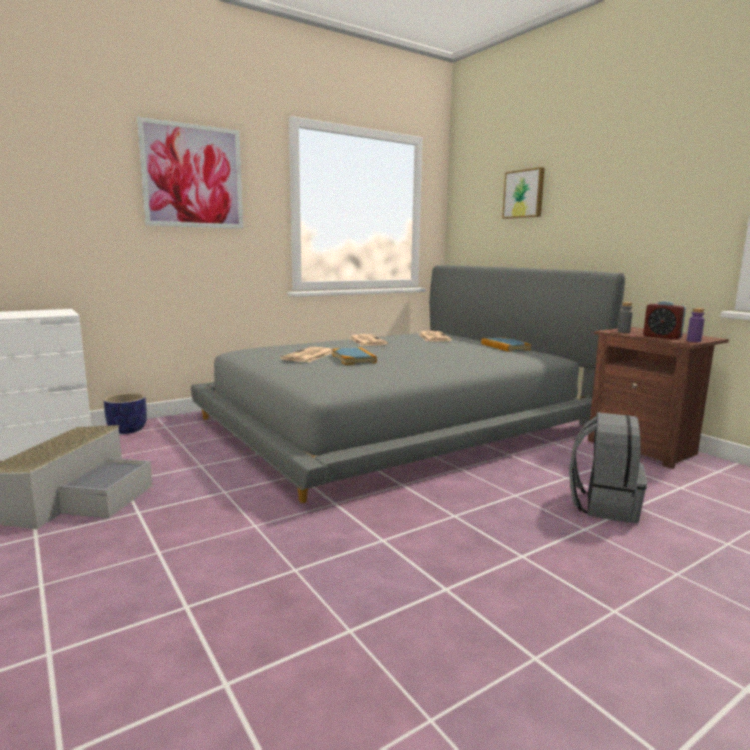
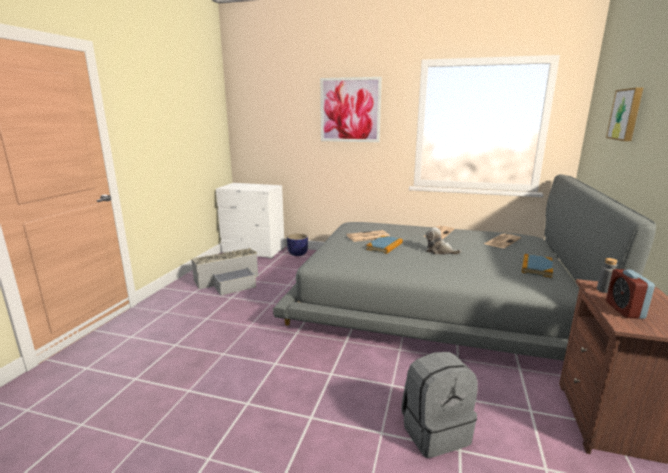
camera: 50 degrees right, 5 degrees up
(413, 352) = (439, 251): none -> plush toy
(693, 341) = (641, 328): purple bottle -> none

